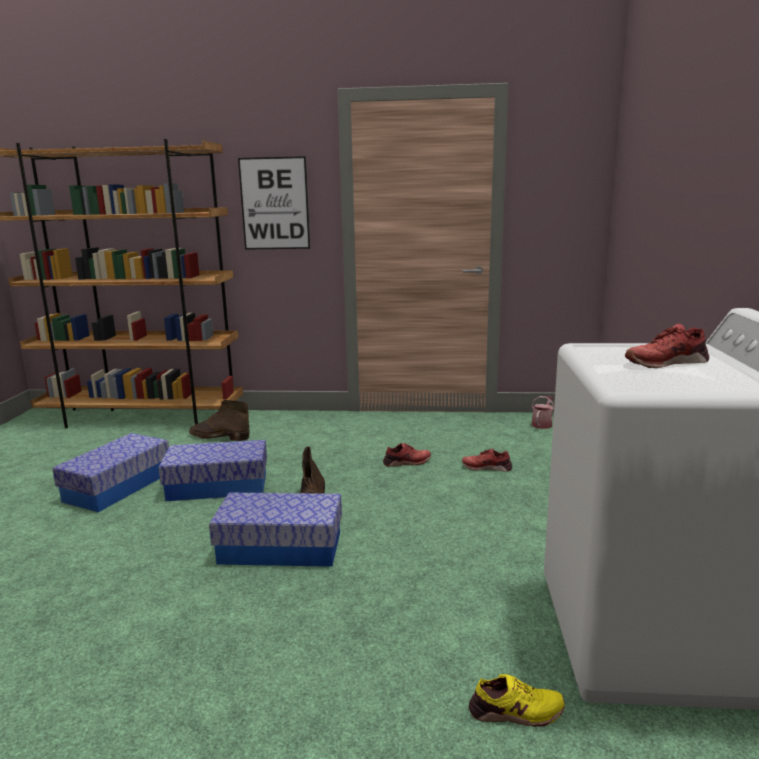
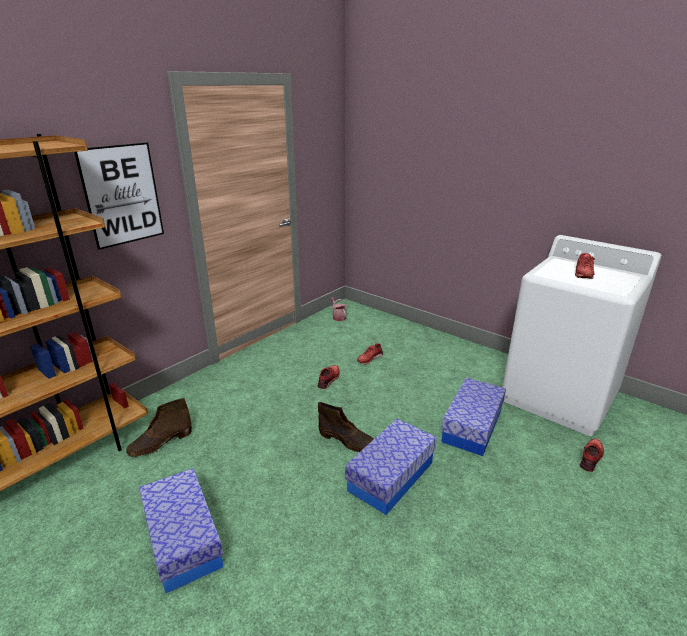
camera: 55 degrees left, 10 degrees up
(217, 486) = (261, 475): storage box -> storage box (472, 426)
(515, 712) = (591, 458): yellow shoe -> red shoe

